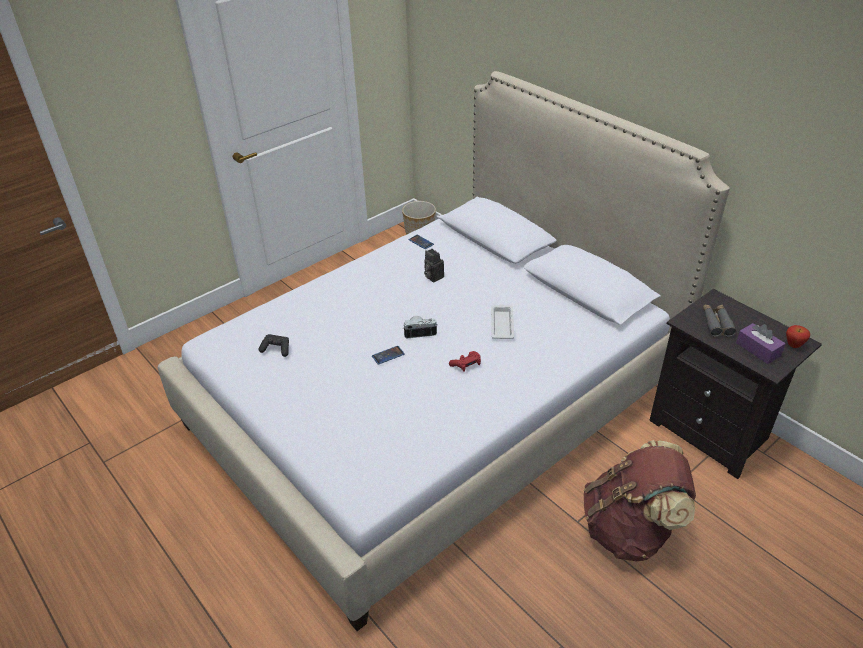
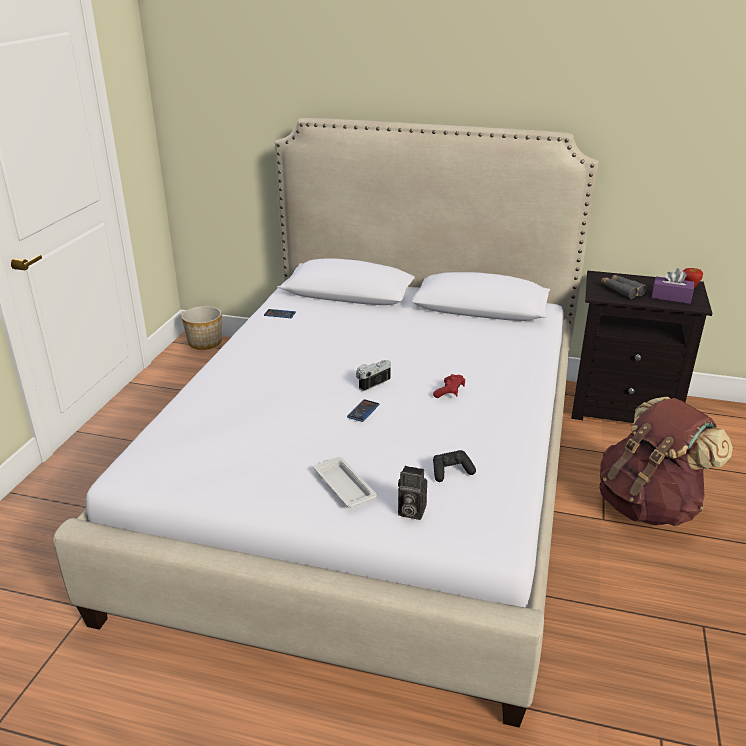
camera: 35 degrees left, 10 degrees down
(276, 349) = (230, 448): black game controller -> black game controller (451, 472)
(432, 276) = (327, 336): camera -> camera (410, 511)
(502, 324) = (440, 351): white tray -> white tray (343, 485)

